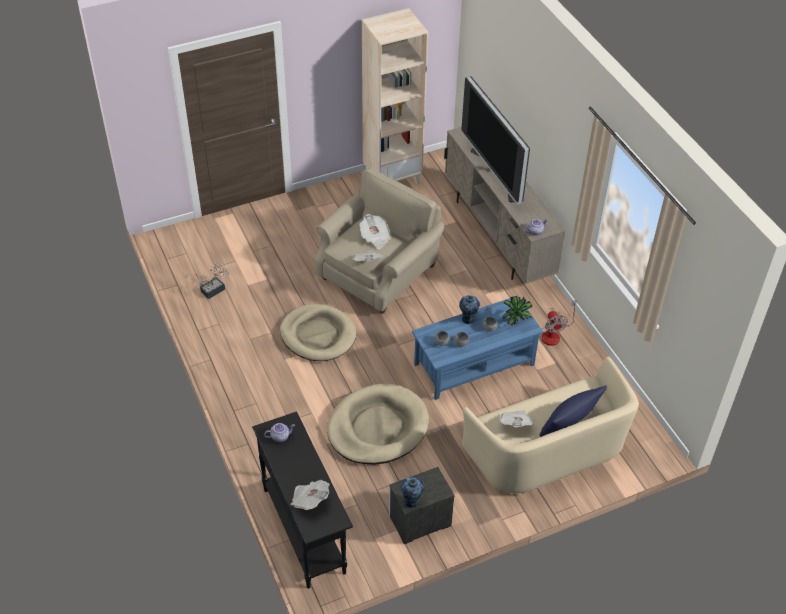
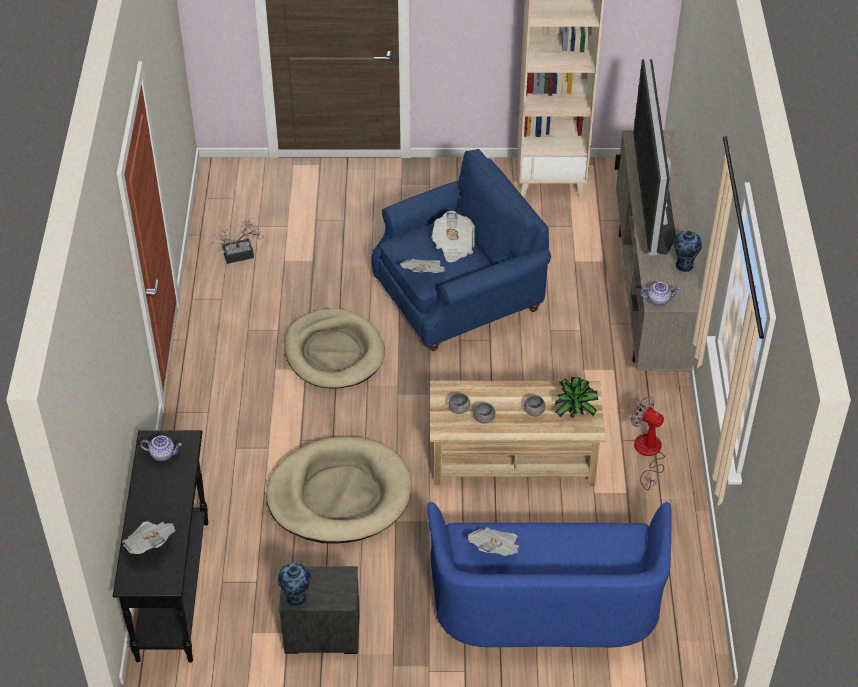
camera: 25 degrees right, 0 degrees up
(378, 272) = (459, 296): beige armchair -> blue armchair
(468, 320) = (512, 391): vase -> vase (683, 266)
(474, 365) = (513, 457): blue coffee table -> beige coffee table
(549, 450) = (546, 604): beige sofa -> blue sofa
(554, 334) = (648, 454): fan -> fan turned 120 degrees clockwise
(570, 421) = (571, 572): blue pillow -> none

